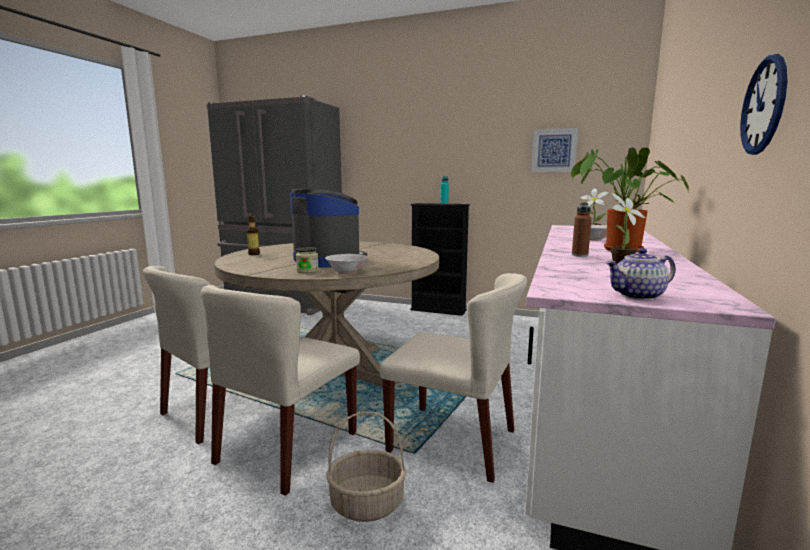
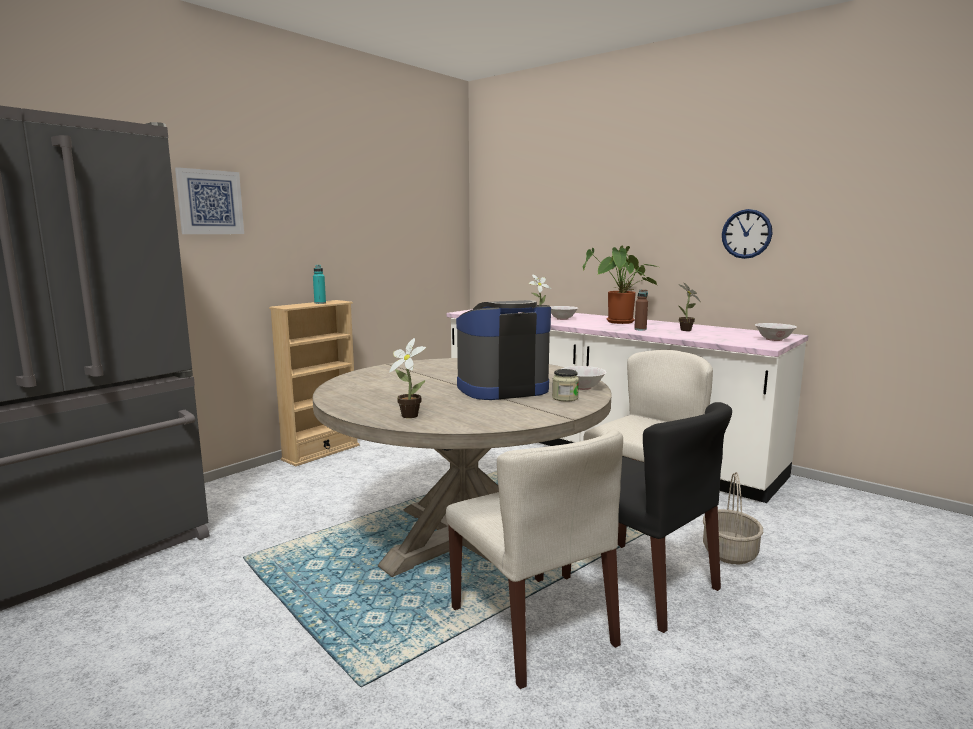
camera: 70 degrees left, 0 degrees up
(254, 254) = (408, 415): bottle -> potted plant
(287, 448) = (641, 583): beige chair -> black chair
(438, 310) = (321, 452): black bookcase -> beige bookcase
(554, 150) = (409, 232): picture -> picture (210, 202)
(638, 296) = (774, 339): teapot -> white bowl

